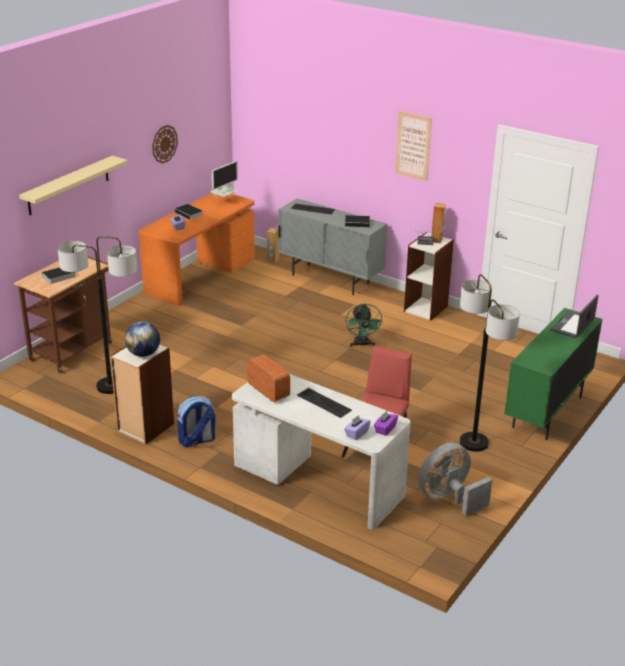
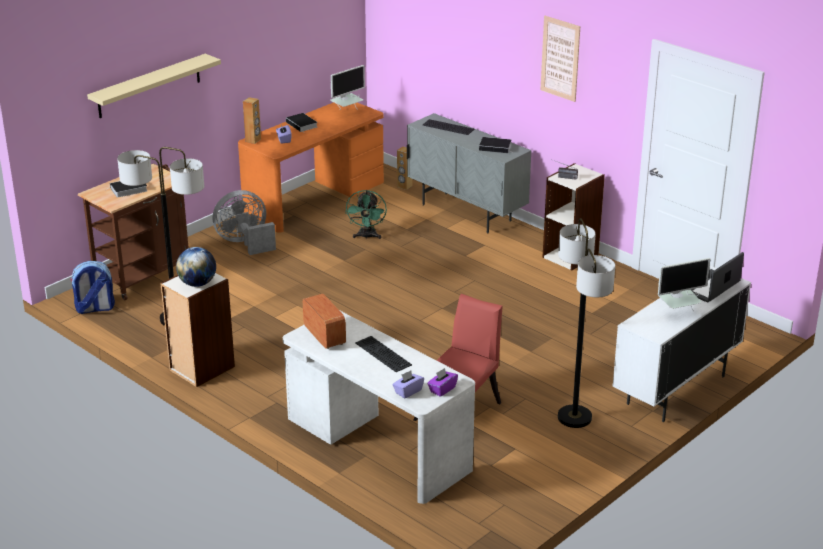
camera: 10 degrees right, 0 degrees up
(164, 144) = (274, 41): wall clock -> none
(197, 440) = (254, 387): backpack -> backpack (94, 309)
(362, 344) = (479, 293): green fan -> green fan (367, 236)
(437, 240) = (583, 174): brown speaker -> brown speaker (253, 140)
(449, 498) = (523, 478): grey fan -> grey fan (245, 243)
(547, 413) = (676, 390): green cabinet -> white cabinet
(555, 349) = (677, 314): none -> monitor

